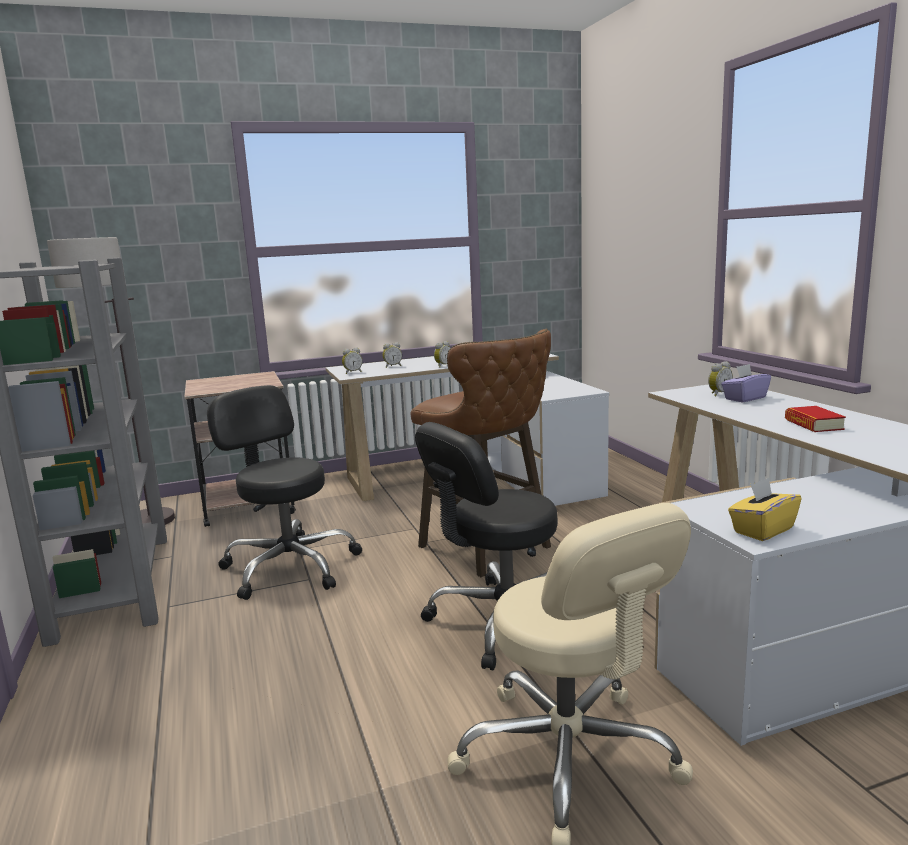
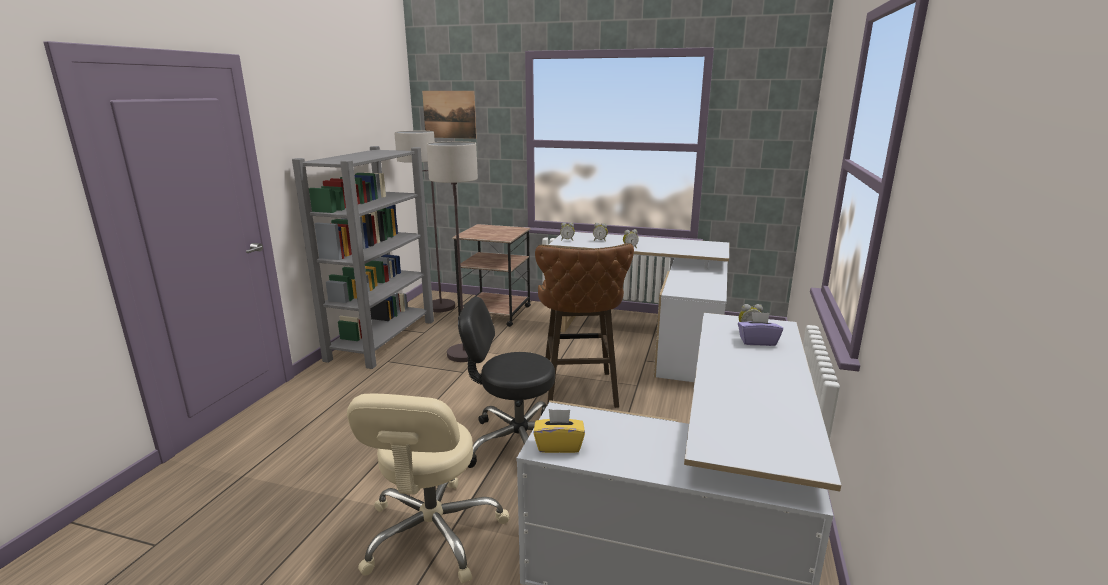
camera: 35 degrees right, 5 degrees up
(109, 218) = (449, 114): none -> picture
(287, 565) = (464, 359): black office chair -> grey floor lamp
(813, 424) = (741, 383): book -> none

